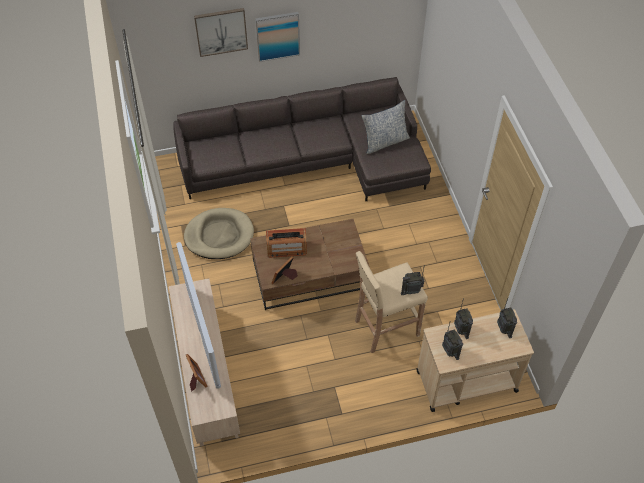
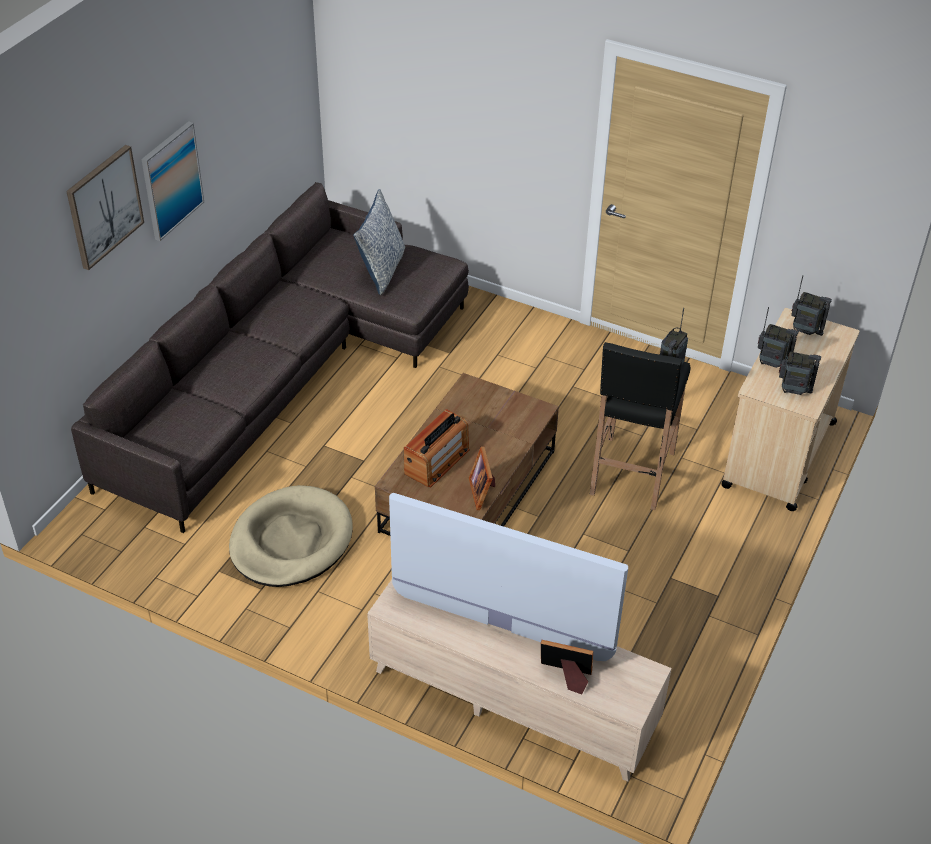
camera: 50 degrees left, 10 degrees down
(385, 328) = (631, 474): beige stool -> black stool

